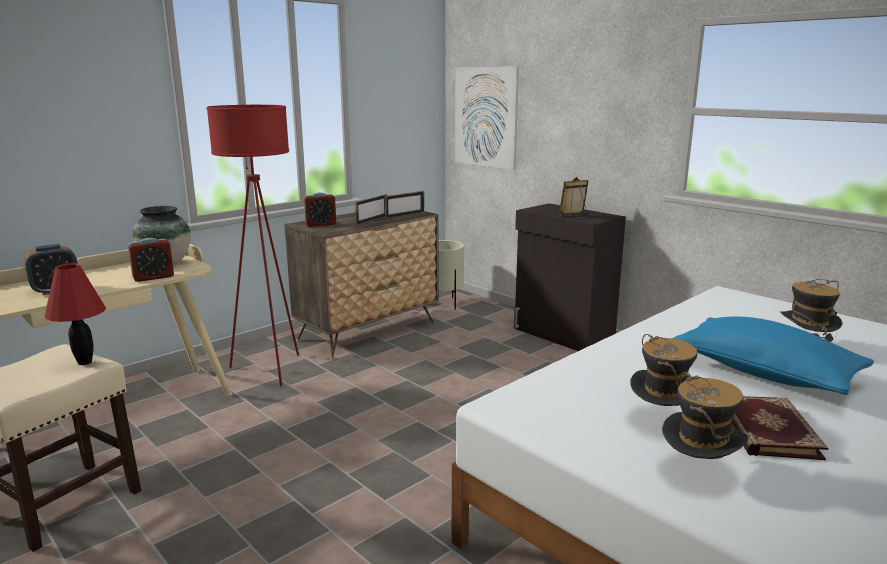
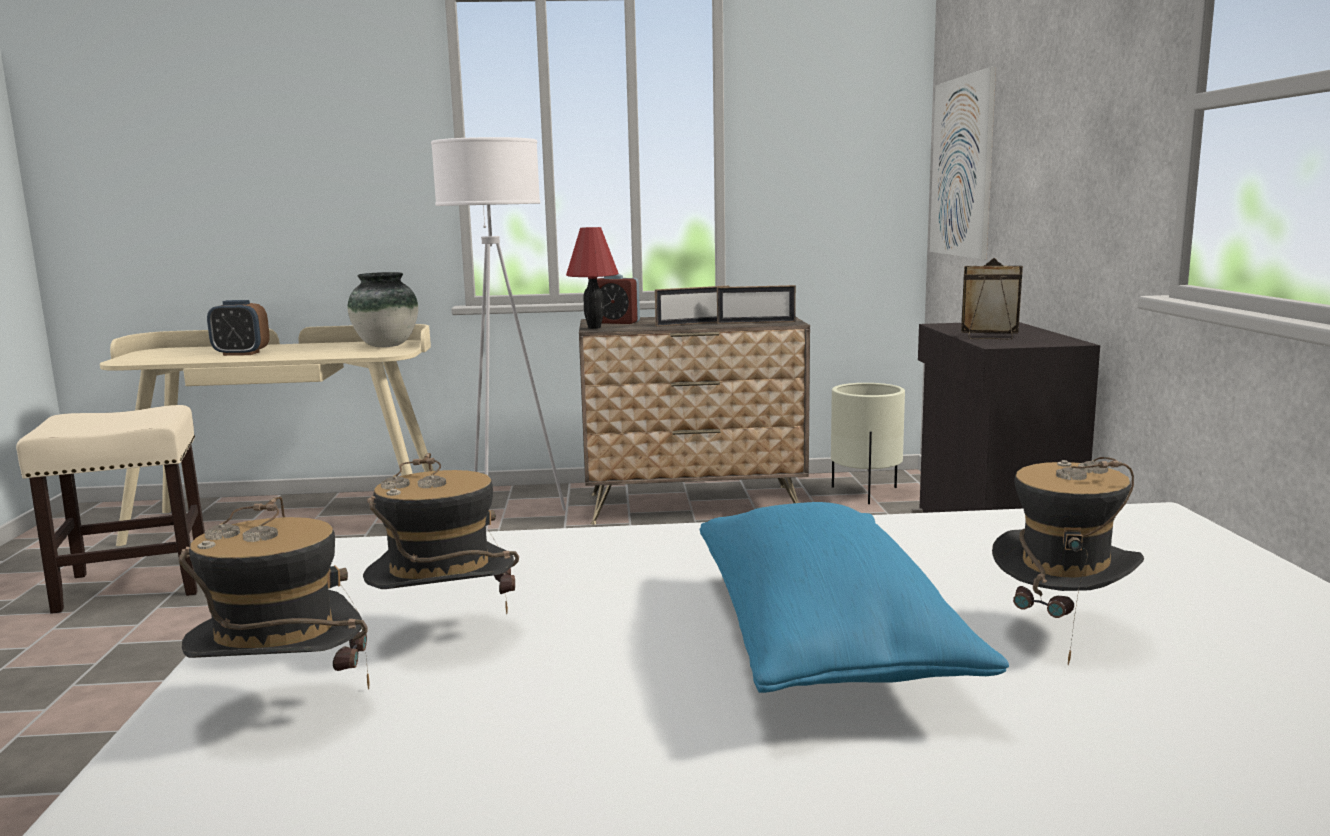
camera: 40 degrees right, 5 degrees down
(84, 362) = (150, 419): red table lamp -> red table lamp (594, 327)
(153, 277) = (338, 354): alarm clock -> none
(270, 369) = (507, 517): red floor lamp -> white floor lamp
(765, 430) = (552, 707): book -> none

